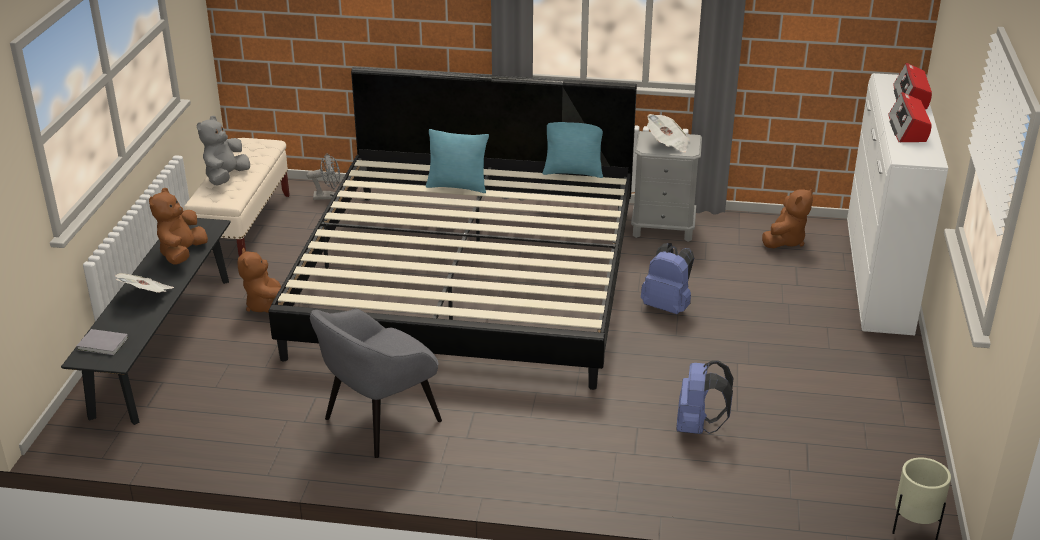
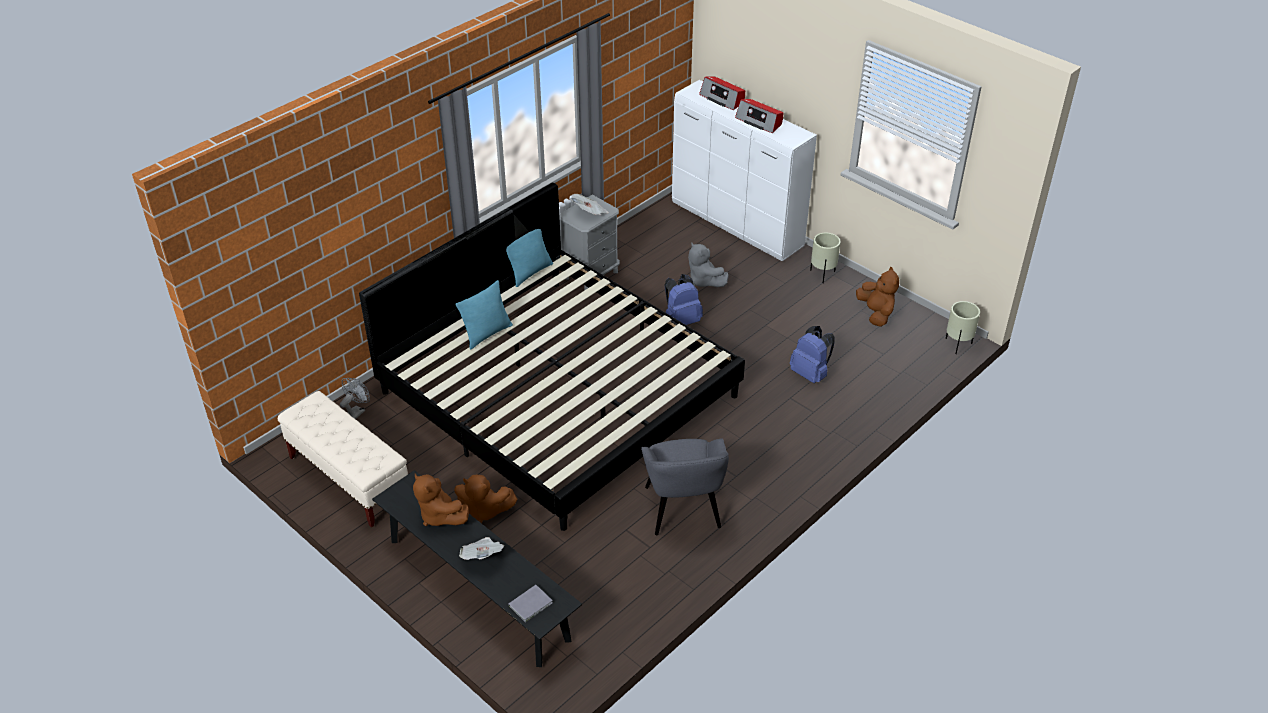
camera: 55 degrees left, 10 degrees up
(226, 178) = (347, 446): grey plush toy -> grey plush toy (704, 281)
(785, 241) = (660, 234): brown plush toy -> brown plush toy (876, 313)
(885, 369) = (822, 275): none -> beige planter

